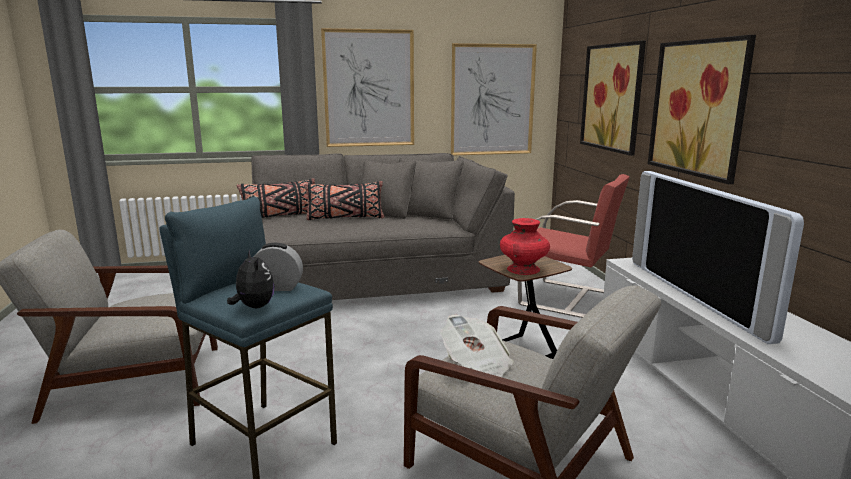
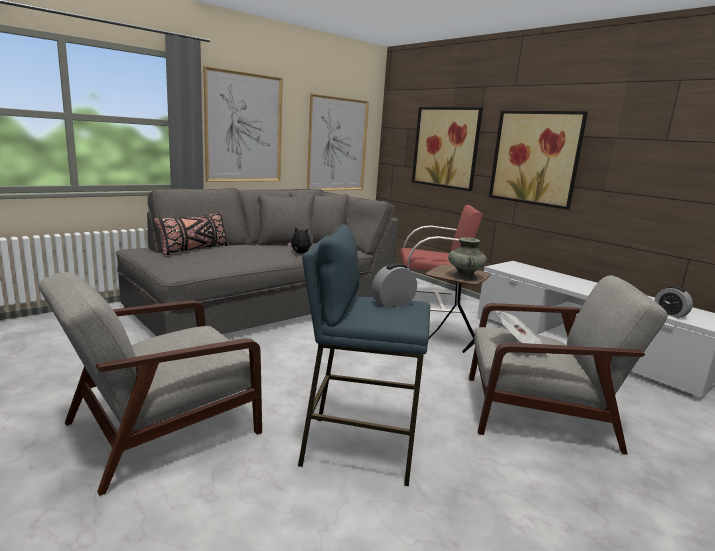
camera: 30 degrees left, 0 degrees up
(253, 307) = (410, 320): plush toy -> plush toy (299, 253)
(345, 218) = (260, 248): black pillow -> none
(523, 269) = (465, 277): red vase -> turquoise vase
(698, 296) = (569, 284): television -> none
(808, 363) = (670, 314): none -> alarm clock

